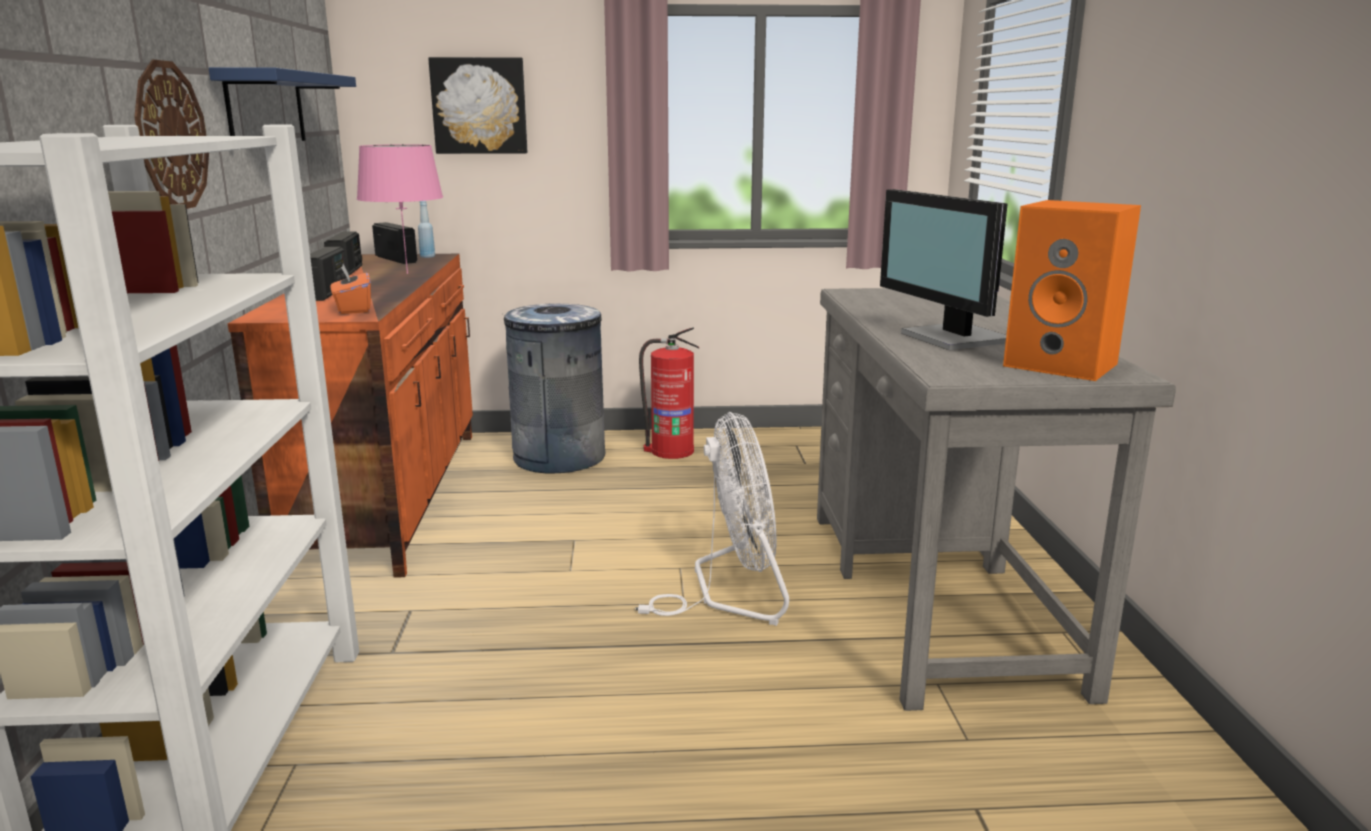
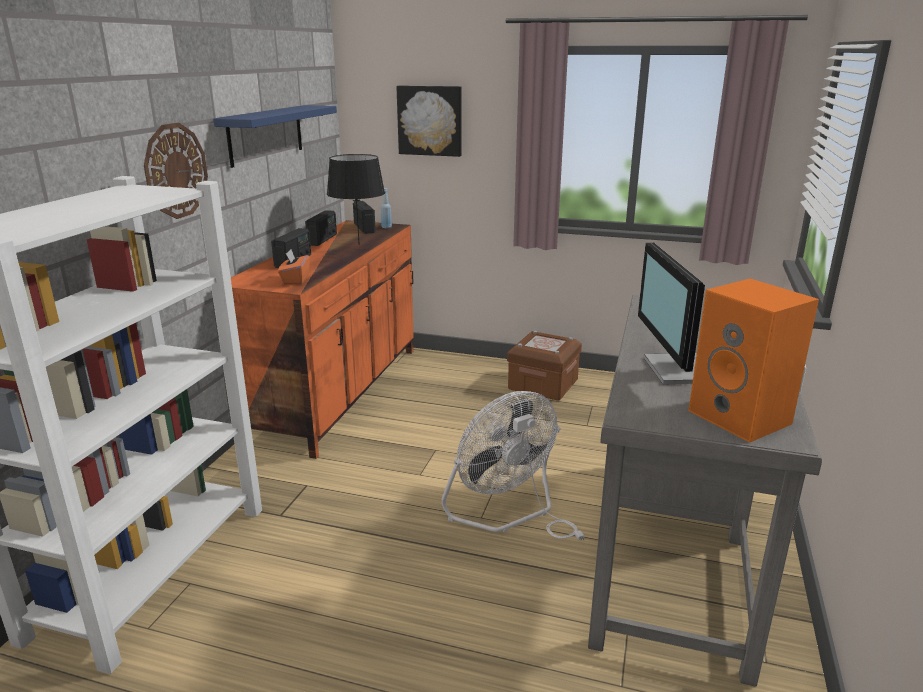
camera: 20 degrees right, 5 degrees up
(407, 273) = (358, 244): pink table lamp -> black table lamp
(559, 457) = (461, 377): grey trash can -> none
(671, 451) = (543, 384): fire extinguisher -> brown storage box
(726, 588) = (517, 512): white fan -> white fan turned 135 degrees counterclockwise

